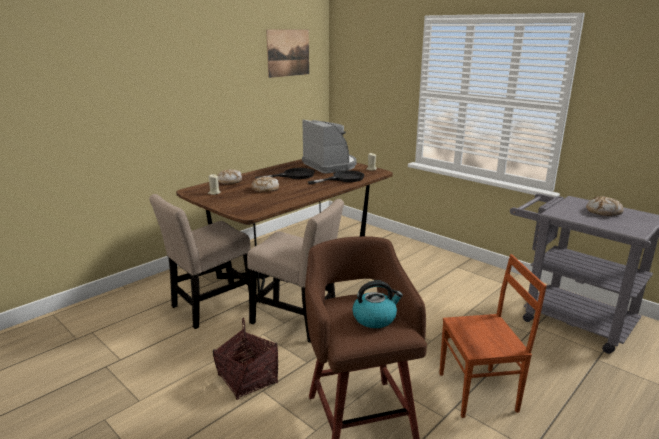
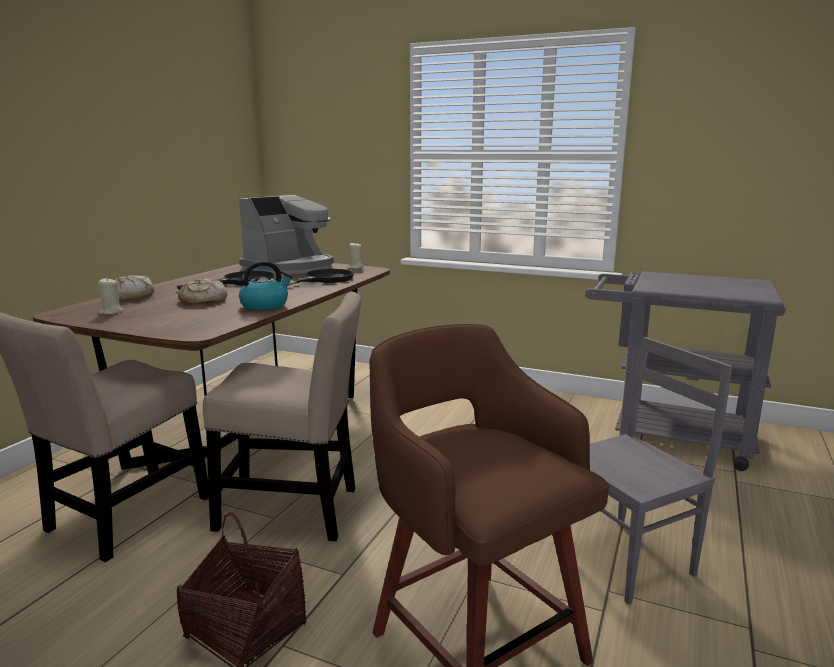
camera: 20 degrees left, 5 degrees down
(288, 53) = (201, 100): picture -> none
(330, 165) = (290, 267): coffee machine -> coffee machine turned 90 degrees clockwise
(375, 318) = (509, 456): kettle -> kettle (265, 305)
(479, 392) = (627, 560): brown chair -> grey chair
(603, 212) = (702, 282): bread -> none

